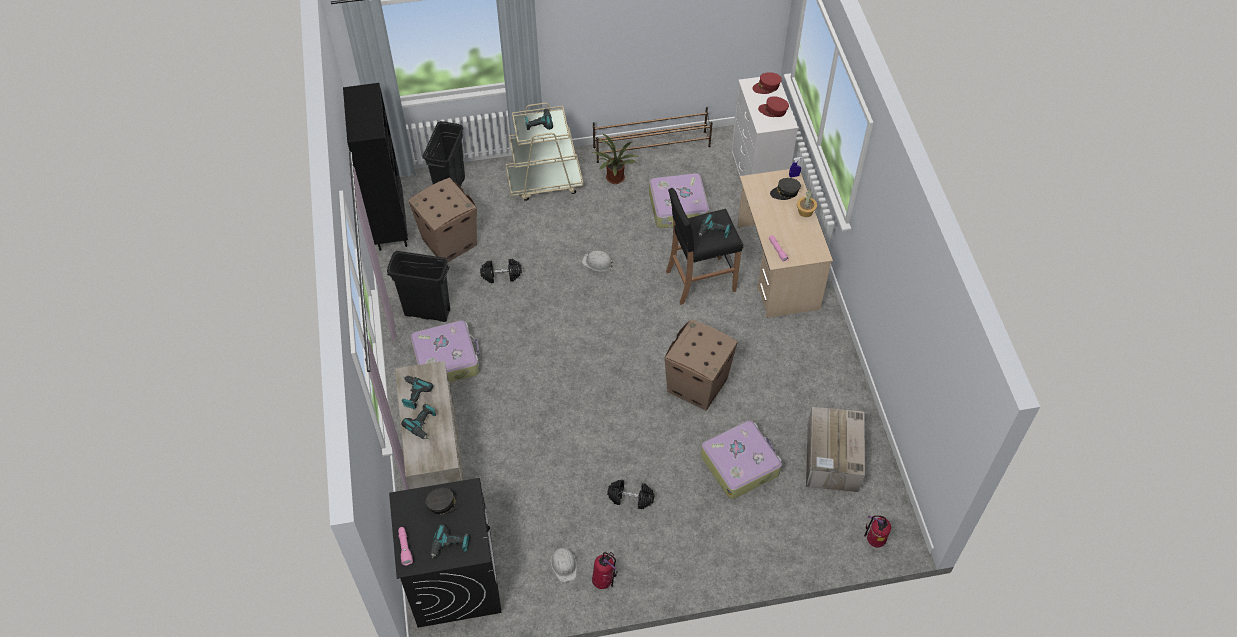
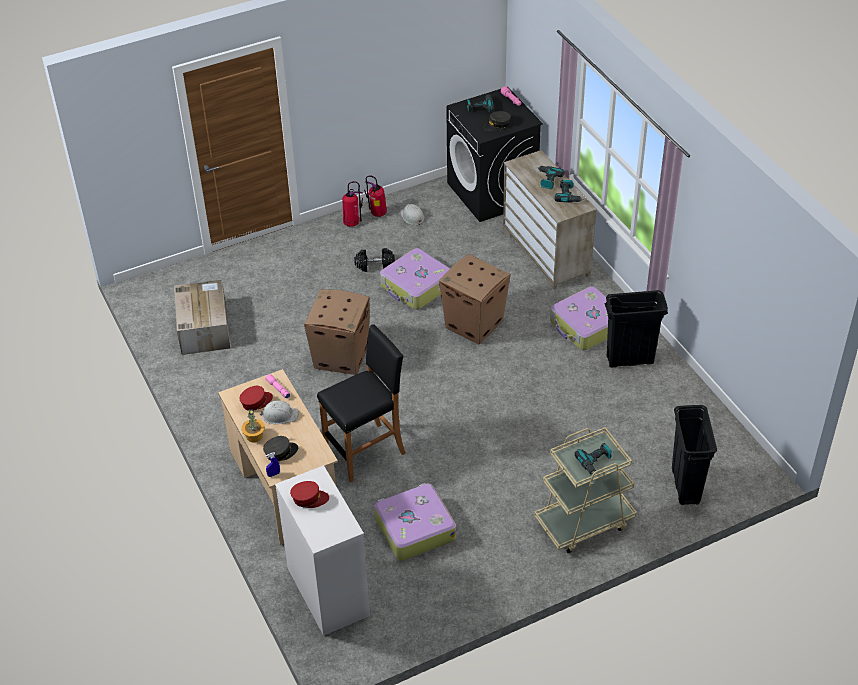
camera: 165 degrees right, 10 degrees down
(390, 226) = (725, 431): black bookcase -> none
(449, 242) = (651, 430): cardboard box -> cardboard box (474, 324)
(501, 275) = (577, 409): black dumbbell -> none
(597, 262) = (482, 445): white hard hat -> white hard hat (279, 415)
(614, 179) = (503, 545): potted plant -> none
(652, 147) = (473, 602): brown shoe rack -> none
(714, 232) = (350, 393): power drill -> none
(740, 464) = (286, 307): suitcase -> suitcase (416, 287)
(766, 87) = (324, 530): red cap -> red cap (256, 402)
(874, 541) = (163, 280): fire extinguisher -> fire extinguisher (352, 223)

